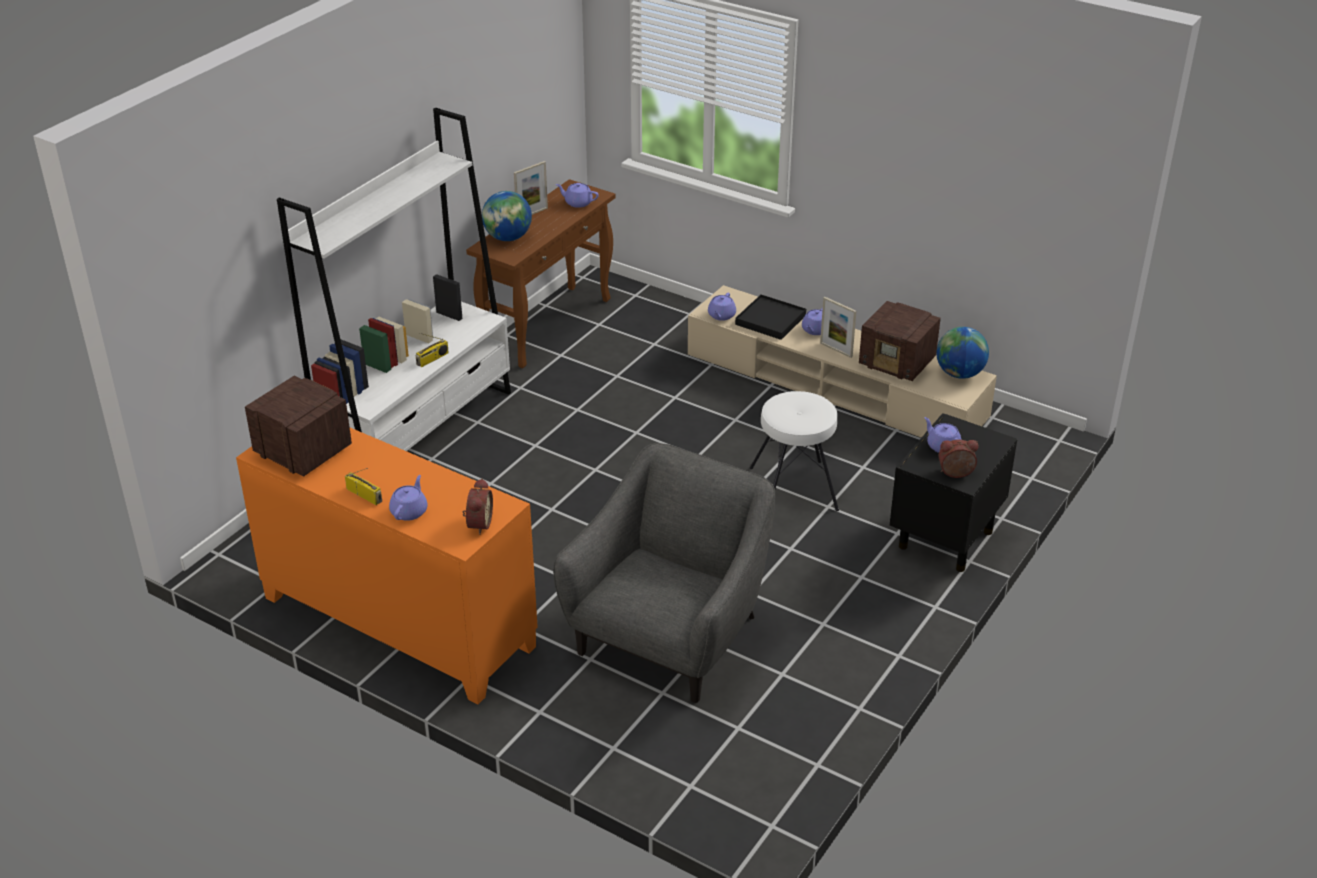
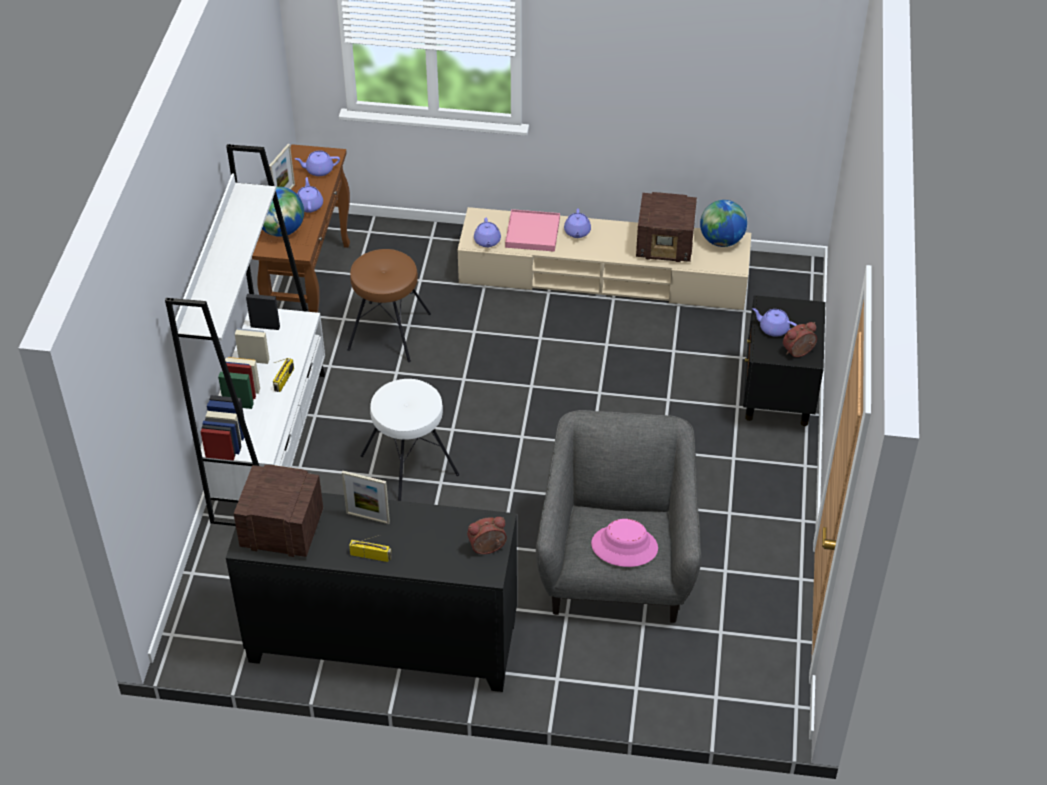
camera: 25 degrees left, 10 degrees up
(397, 623) = (382, 642): orange cabinet -> black cabinet
(409, 511) = (421, 557): purple teapot -> purple teapot (309, 205)
(478, 524) = (487, 549): alarm clock -> alarm clock turned 90 degrees counterclockwise
(594, 375) = (388, 331): none -> brown stool
(657, 594) = (624, 546): none -> pink hat
(770, 320) = (532, 233): black tray -> pink tray
(794, 488) = (630, 391): white stool -> white stool (410, 464)
(836, 350) = (607, 247): picture frame -> picture frame (368, 517)

